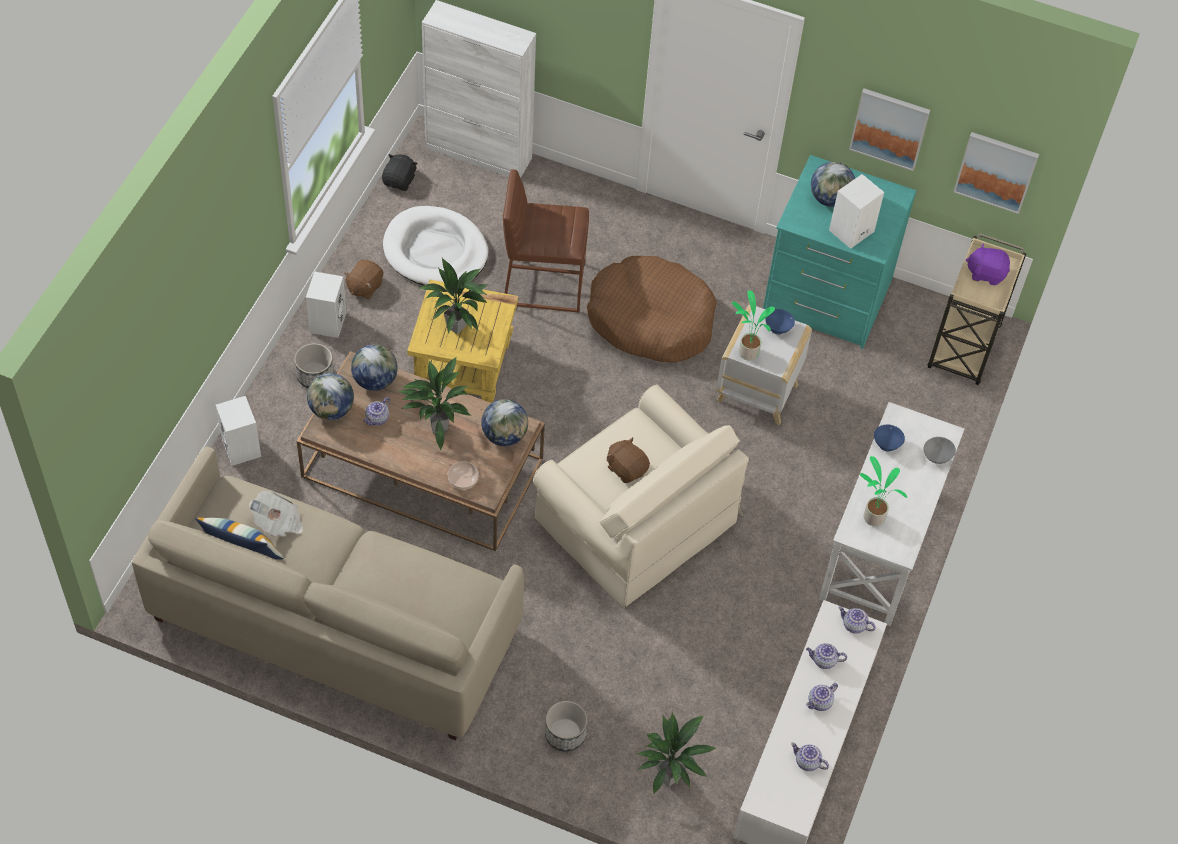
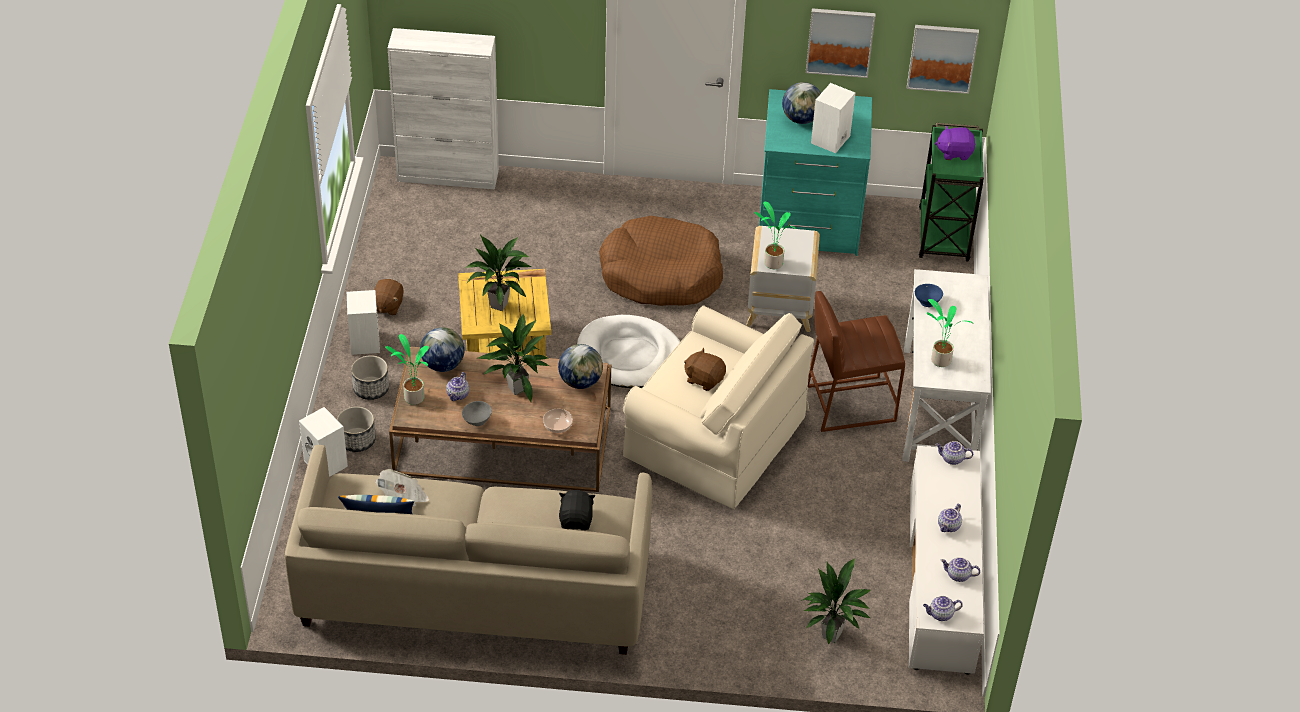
camera: 15 degrees left, 10 degrees down
(332, 410) = (412, 397): globe -> potted plant
(399, 181) = (384, 213): black plush toy -> black plush toy (576, 520)
(435, 251) = (441, 262): white dog bed -> white dog bed (629, 356)
(543, 283) = (551, 266): brown stool -> brown stool (849, 403)
(565, 734) = (723, 624): planter -> planter (357, 440)
(778, 328) = (791, 239): blue bowl -> none
(823, 661) = (938, 493): teapot -> teapot (940, 614)
(936, 457) = (973, 302): grey bowl -> grey bowl (476, 421)
(963, 349) = (943, 236): beige cart -> green cart

